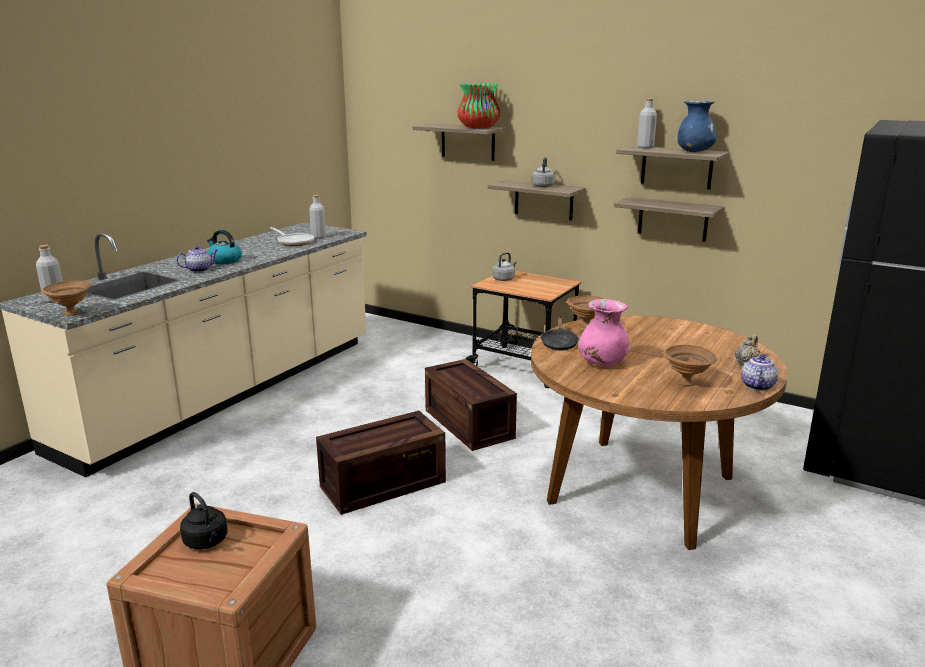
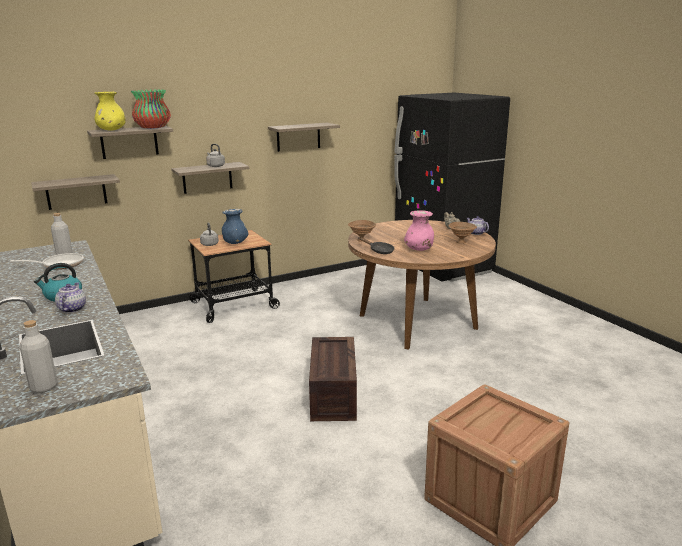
camera: 60 degrees left, 0 degrees up
(72, 314) = (119, 378): brown bowl -> none
(207, 542) = (481, 424): black kettle -> none
(440, 125) = (111, 130): none -> yellow vase
(471, 424) = (290, 344): crate -> none
(645, 147) = (283, 126): grey bottle -> none
(673, 219) = (300, 171): shelf -> shelf (76, 192)
(694, 152) = (318, 124): blue vase -> blue vase (235, 243)

